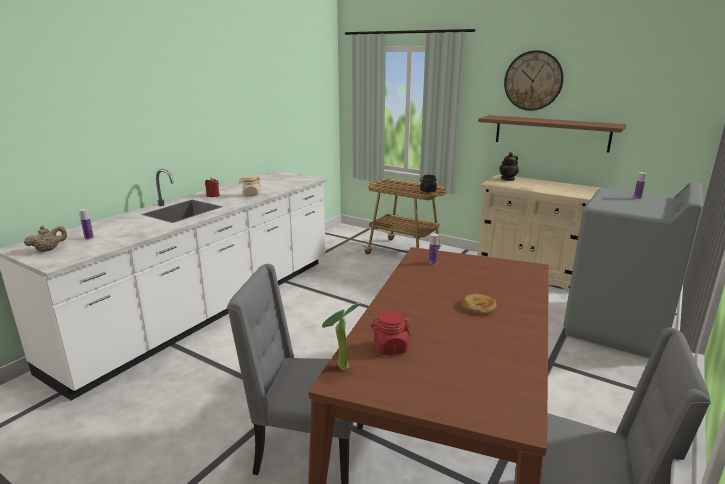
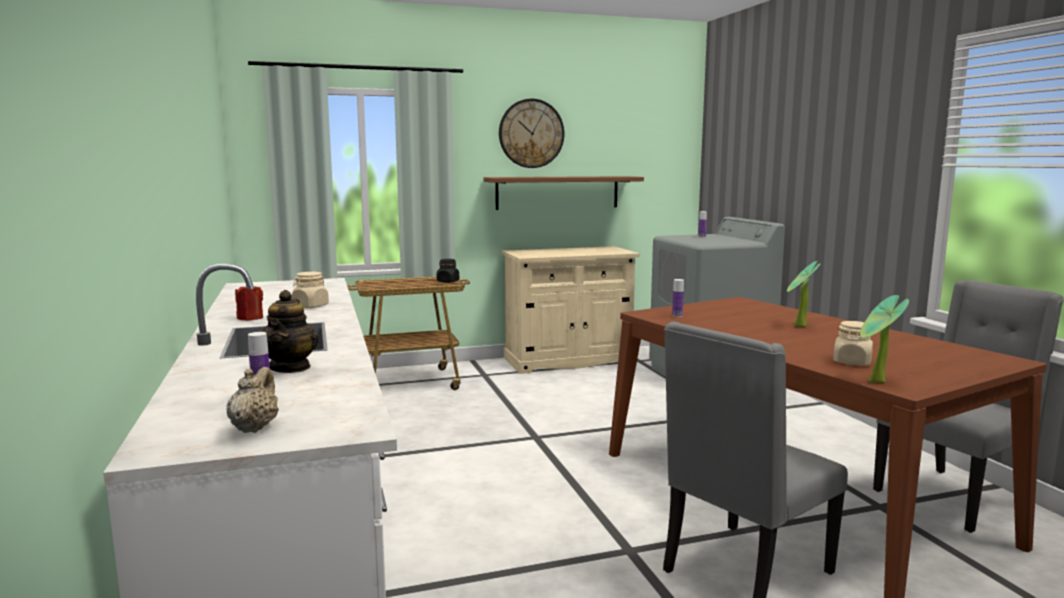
camera: 50 degrees left, 10 degrees down
(390, 348) = (852, 362): red jar -> beige jar
(478, 306) = (798, 326): bread -> potted plant
(508, 179) = (527, 251): teapot -> teapot (290, 367)

